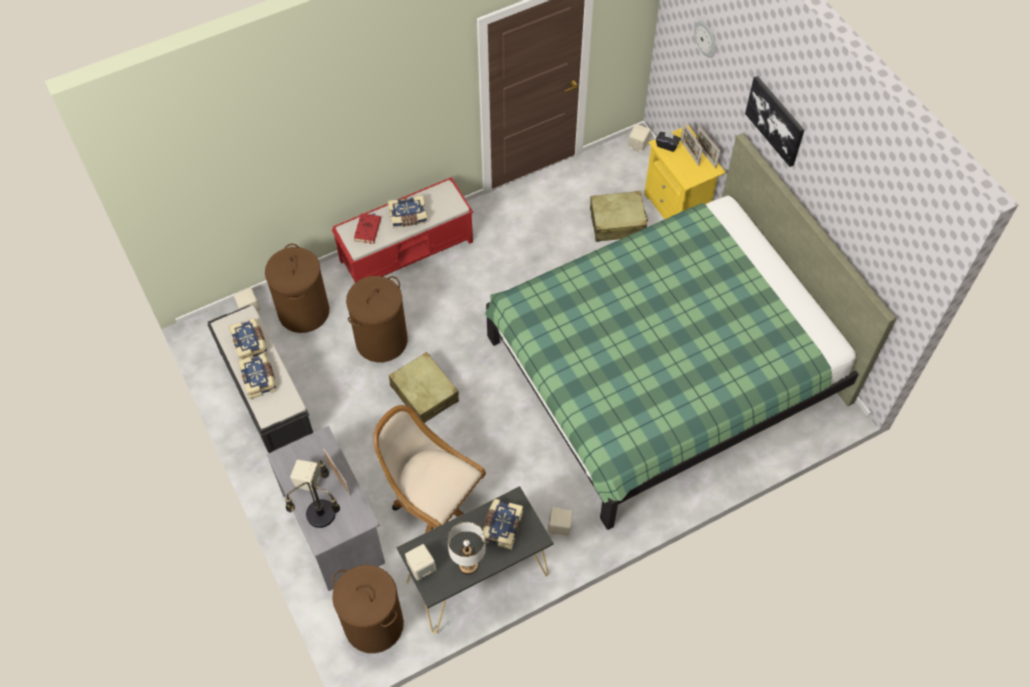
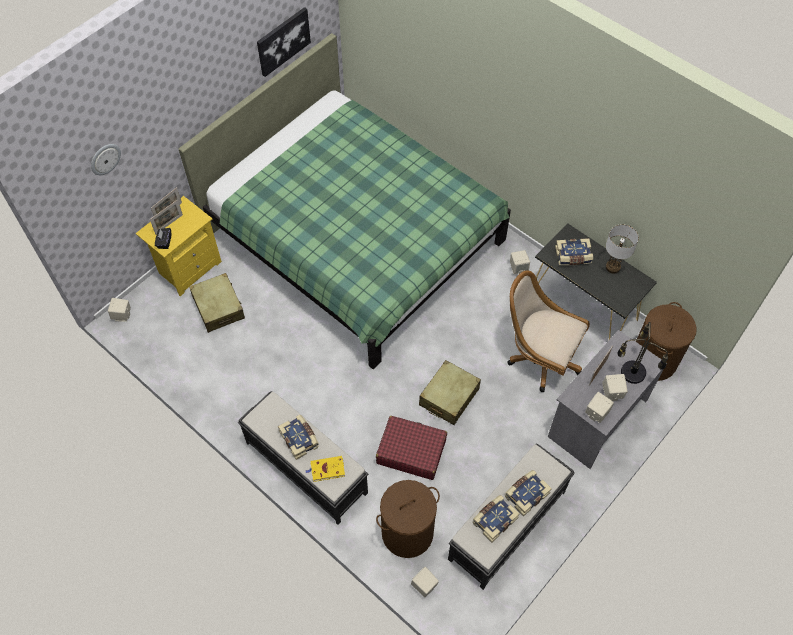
camera: 110 degrees left, 0 degrees up
(367, 229) = (326, 470): red book -> yellow book
(381, 340) = (411, 451): brown laundry basket -> red suitcase
(407, 251) = (305, 467): red bench -> black bench
(421, 567) = (631, 295): beige speaker -> beige speaker (596, 413)
(433, 501) = (539, 356): office chair -> office chair turned 105 degrees clockwise
(775, 120) = (192, 95): picture -> picture (283, 41)

